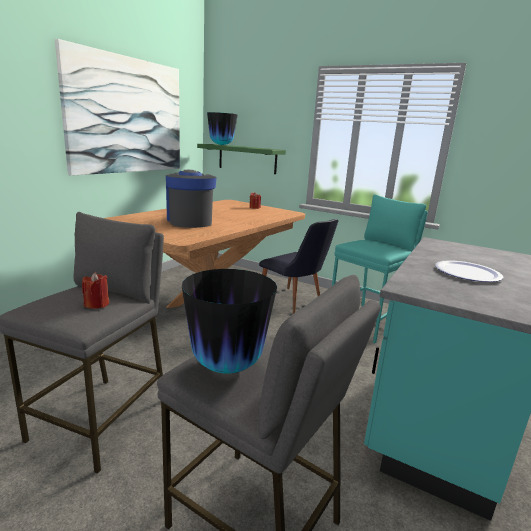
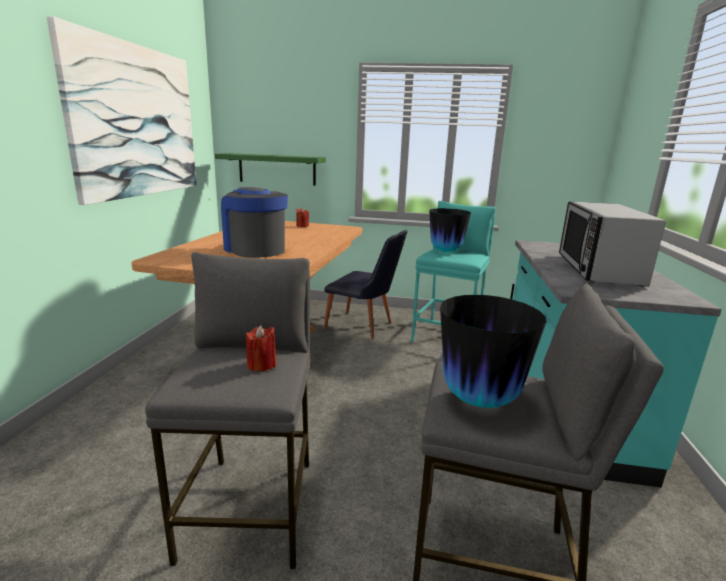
camera: 20 degrees left, 0 degrees up
(221, 145) = (246, 154): vase -> vase (445, 251)
(467, 273) = (597, 269): plate -> microwave

